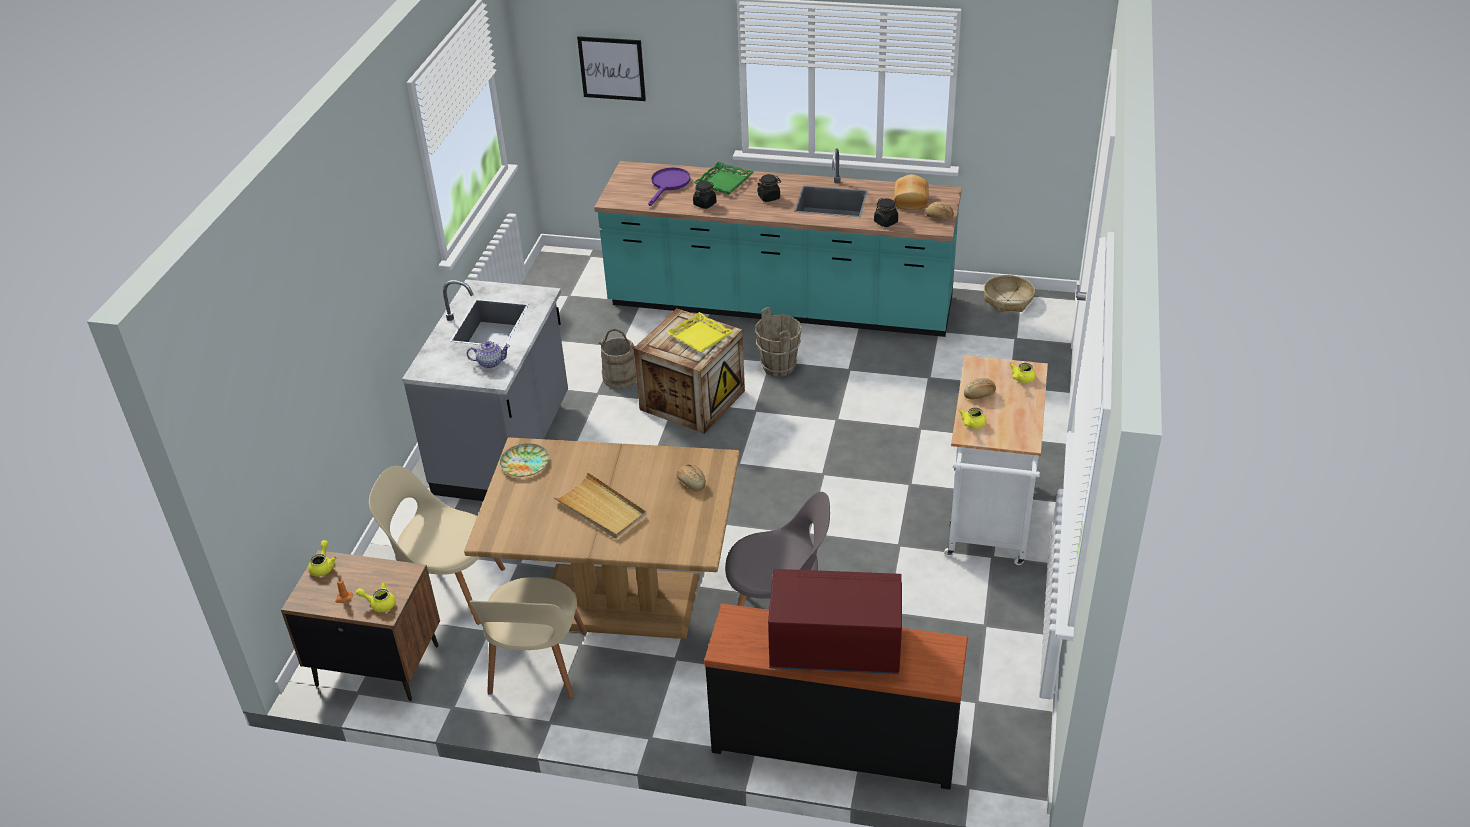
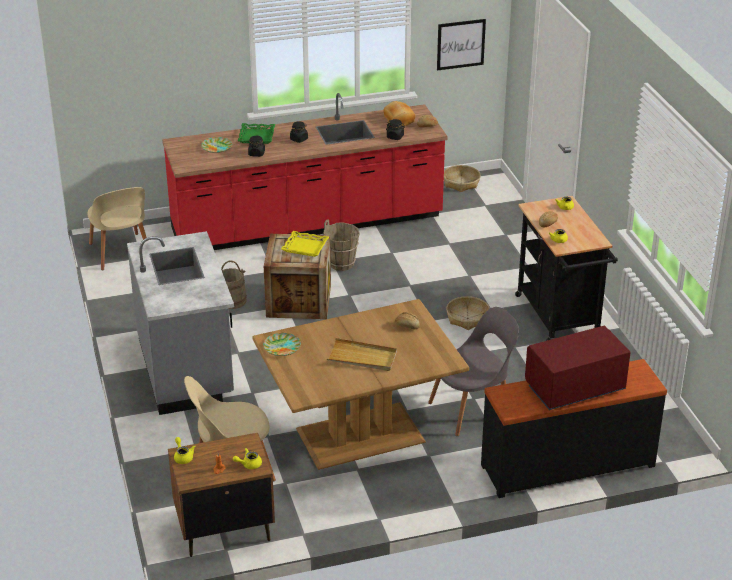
camera: 30 degrees left, 5 degrees down
(490, 362) = (204, 290): teapot -> none
(537, 667) = (340, 491): beige chair -> beige chair (121, 253)
(612, 68) = (147, 66): picture -> picture (460, 44)
(668, 185) = (217, 147): purple frying pan -> plate
(780, 305) = (307, 224): turquoise counter -> red counter
(871, 486) = (467, 318): none -> basket
(989, 525) = (559, 319): white cart -> black cart

